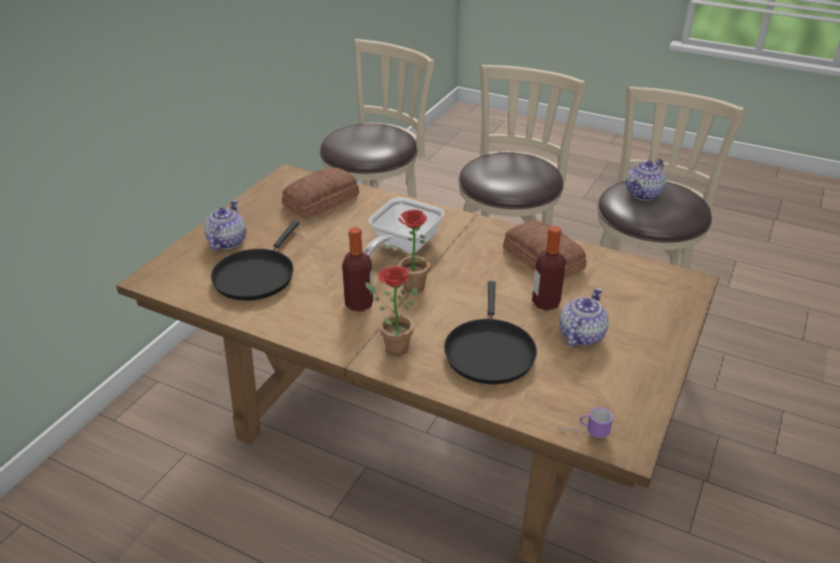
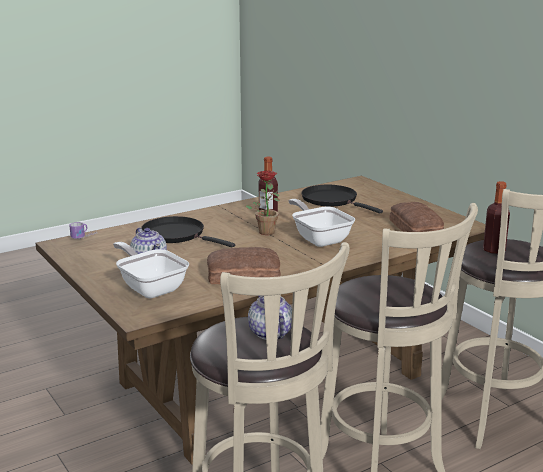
camera: 120 degrees right, 15 degrees down
(226, 242) = (382, 199): teapot -> none
(392, 346) = (217, 216): potted plant -> none
(545, 303) = (194, 261): bottle -> bottle (494, 250)
(635, 302) = (150, 288): none -> frying pan

